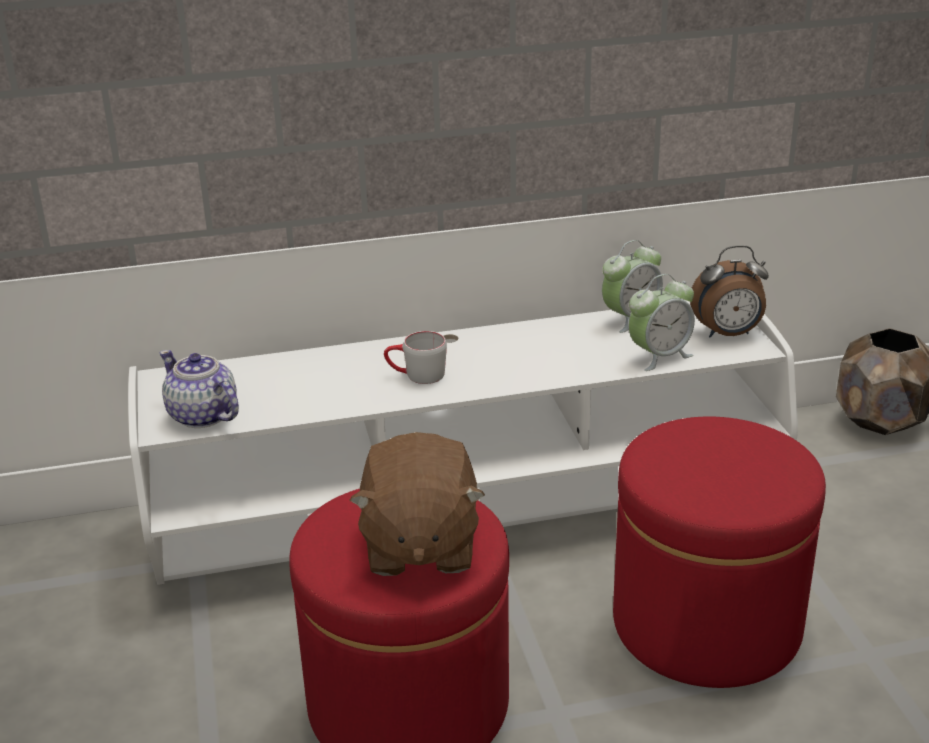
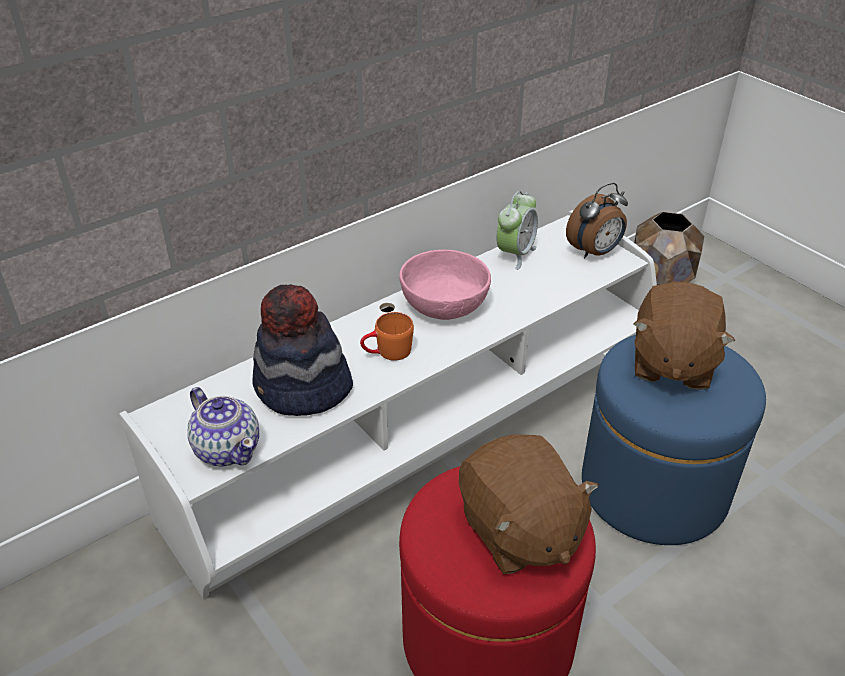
camera: 25 degrees left, 10 degrees up
(202, 416) = (227, 448): teapot -> teapot turned 150 degrees counterclockwise
(309, 386) = (303, 389): none -> hat
(416, 375) = (387, 352): grey mug -> orange mug
(513, 346) = (444, 303): none -> pink bowl
(659, 356) = (561, 285): alarm clock -> none
(706, 625) = (653, 488): red ottoman -> blue ottoman
(721, 449) = (671, 363): none -> brown plush toy

